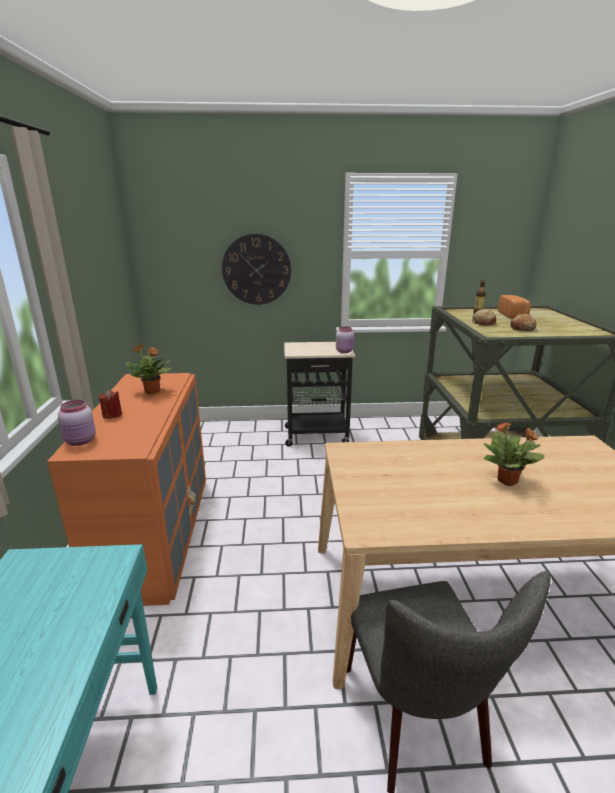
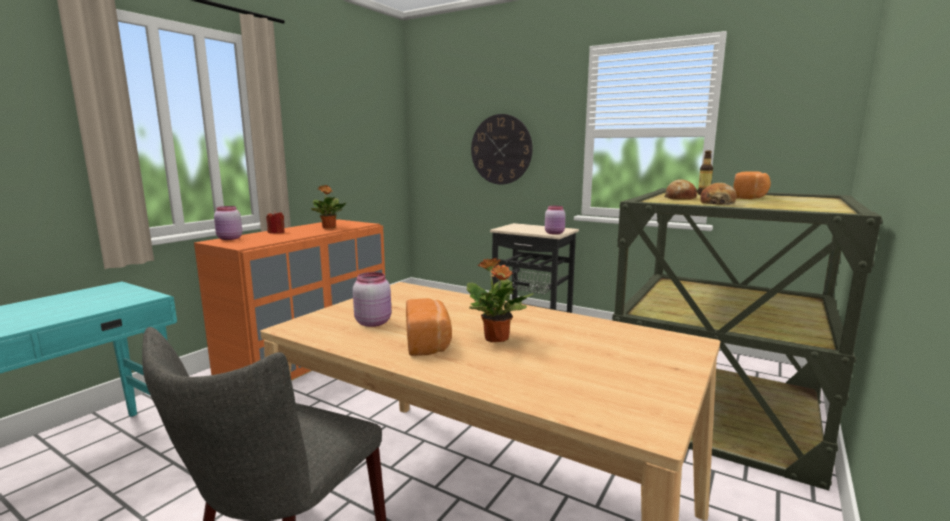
camera: 35 degrees right, 10 degrees down
(407, 498) = (373, 322): none -> pink jar
(482, 503) = (429, 342): none -> bread

